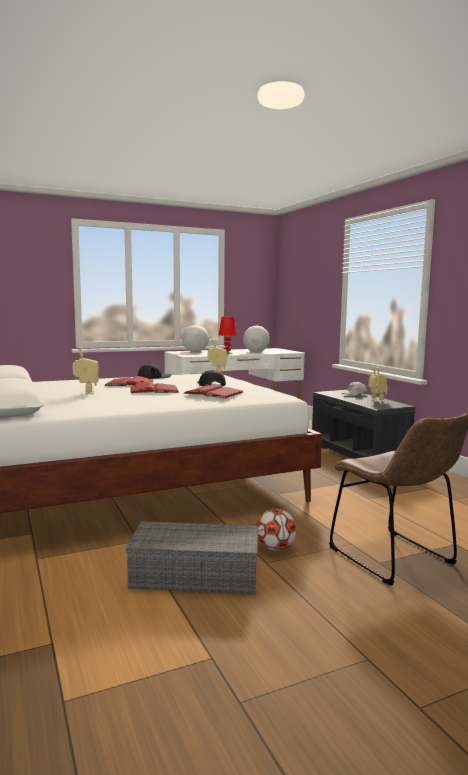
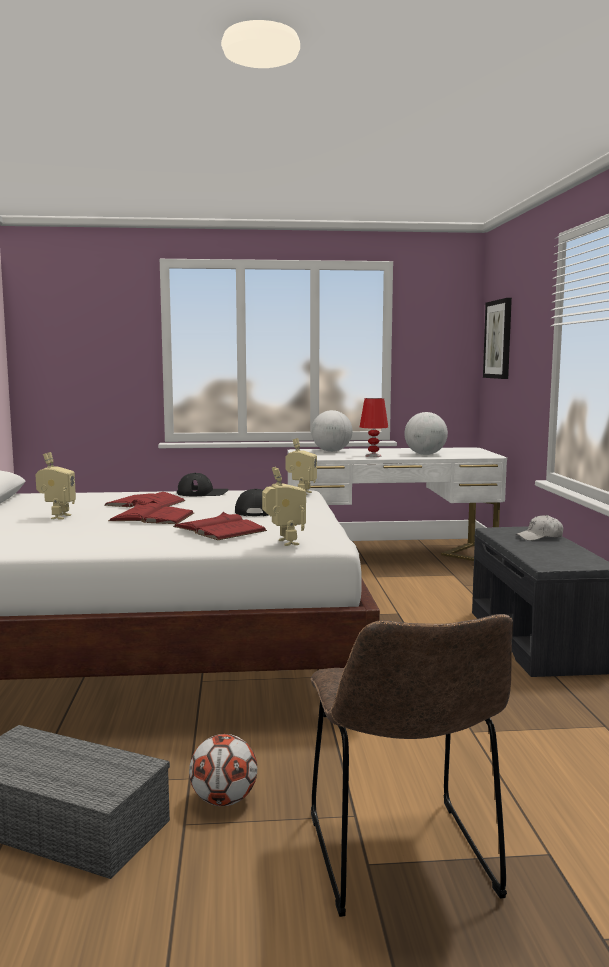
camera: 20 degrees right, 0 degrees up
(292, 281) = (498, 339): none -> picture
(376, 401) = (561, 553): toy robot -> toy robot (284, 543)

